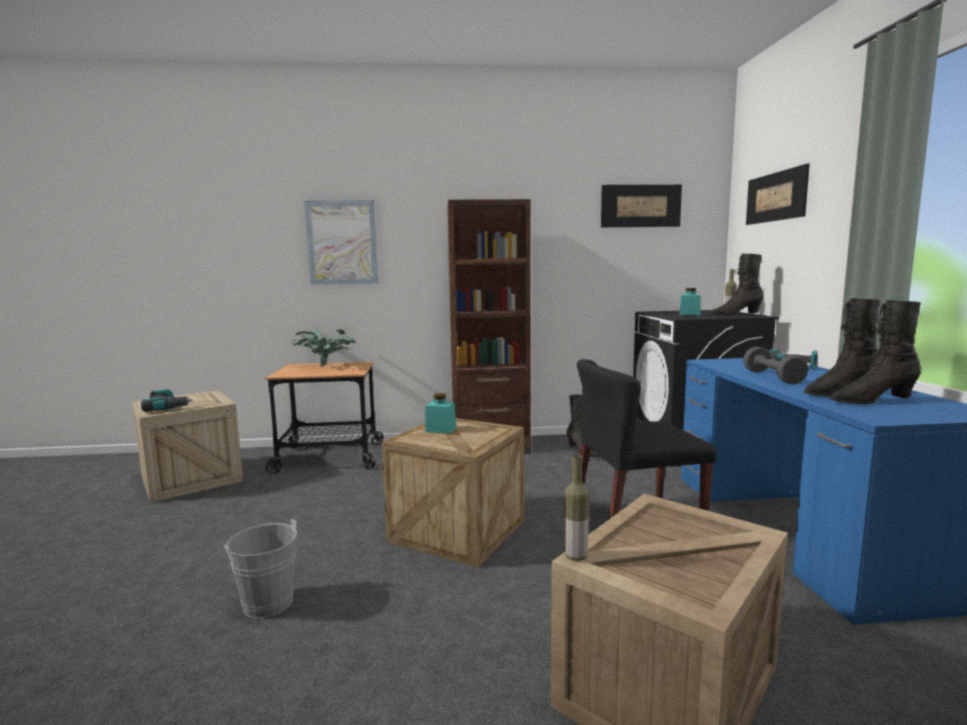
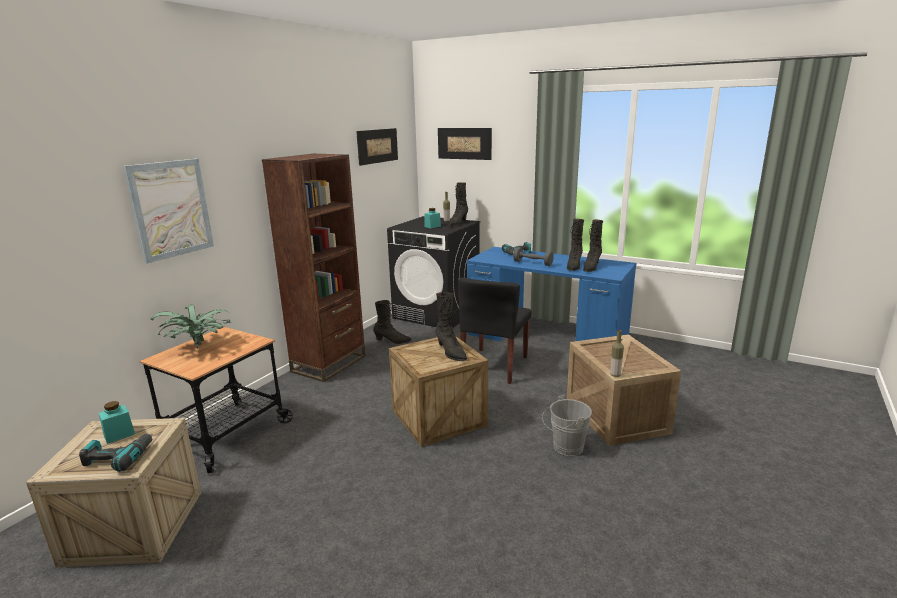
camera: 55 degrees left, 10 degrees up
(265, 601) = (443, 511): grey bucket -> grey bucket (565, 447)
(440, 429) = (421, 355): turquoise jar -> turquoise jar (119, 434)
(467, 438) = (450, 352): none -> black boot

